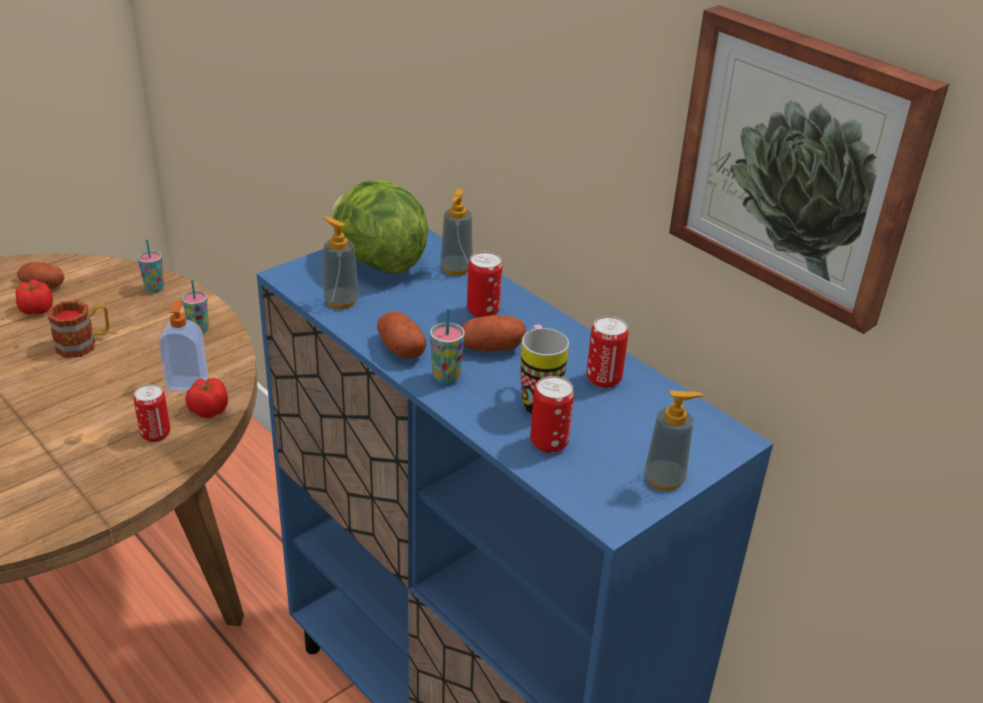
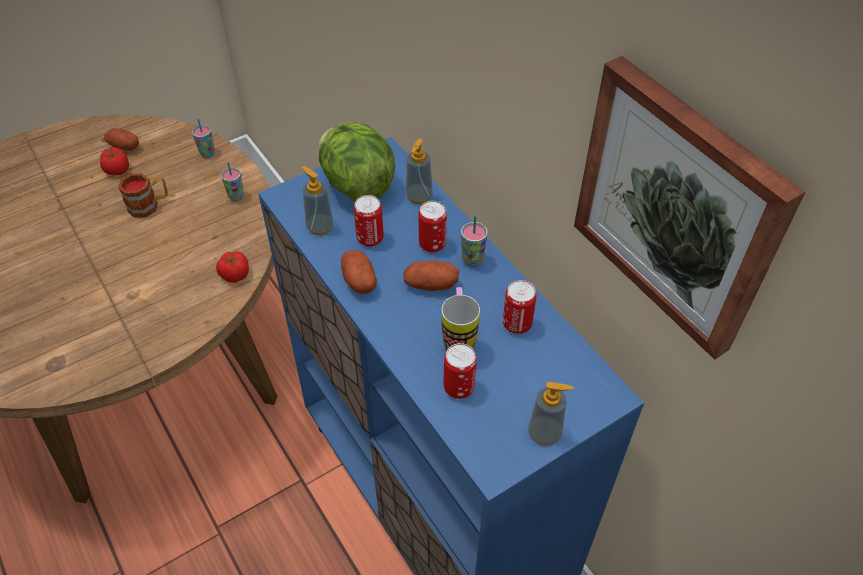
camera: 10 degrees right, 15 degrees up
(155, 434) = (193, 294): can -> can (370, 238)
(188, 383) = (222, 248): soap dispenser -> none
(446, 377) = (389, 313): cup -> cup (472, 260)

